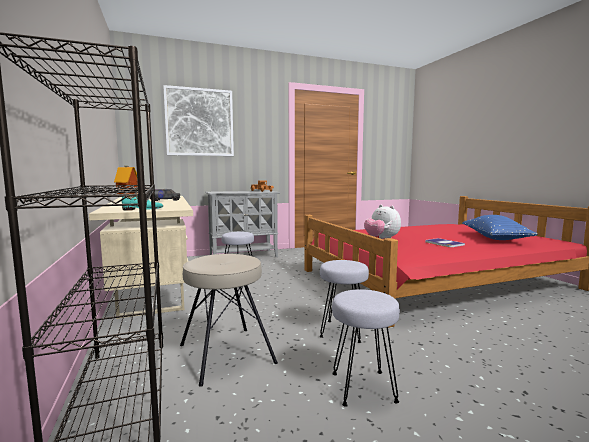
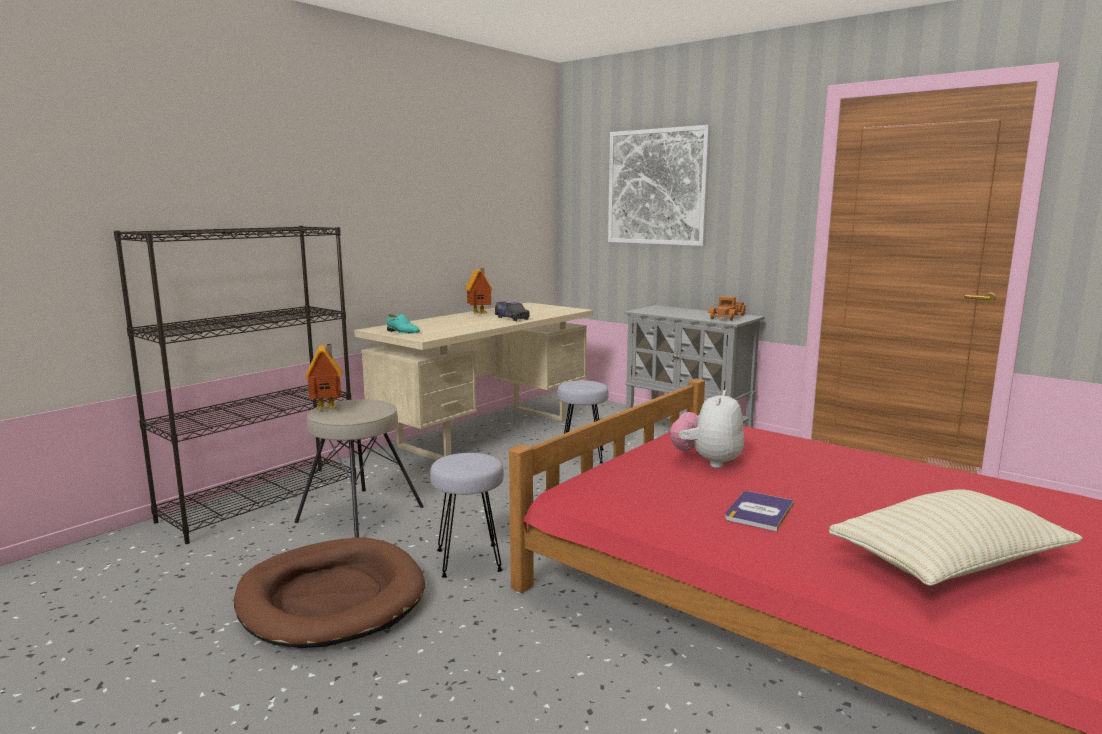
camera: 60 degrees right, 5 degrees up
(209, 264) = (328, 408): none -> toy house
(362, 387) = (331, 598): grey stool -> brown dog bed
(495, 238) = (949, 563): blue pillow -> beige pillow

